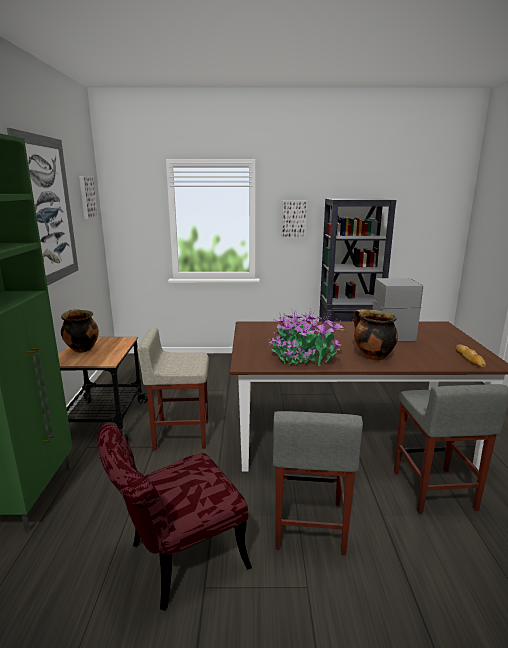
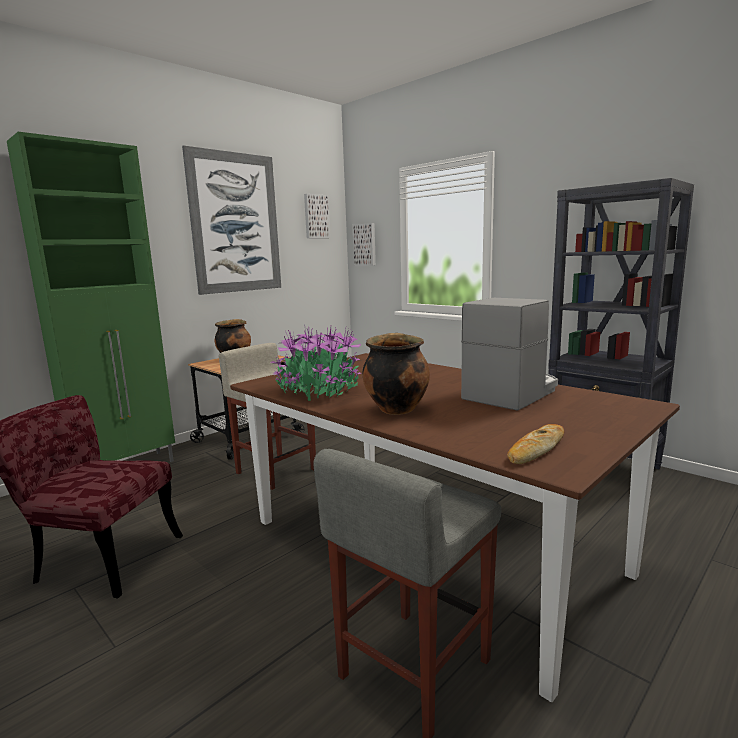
camera: 45 degrees right, 5 degrees down
(294, 219) = (542, 232): picture -> picture (365, 245)
(309, 526) = (216, 601): grey stool -> none

